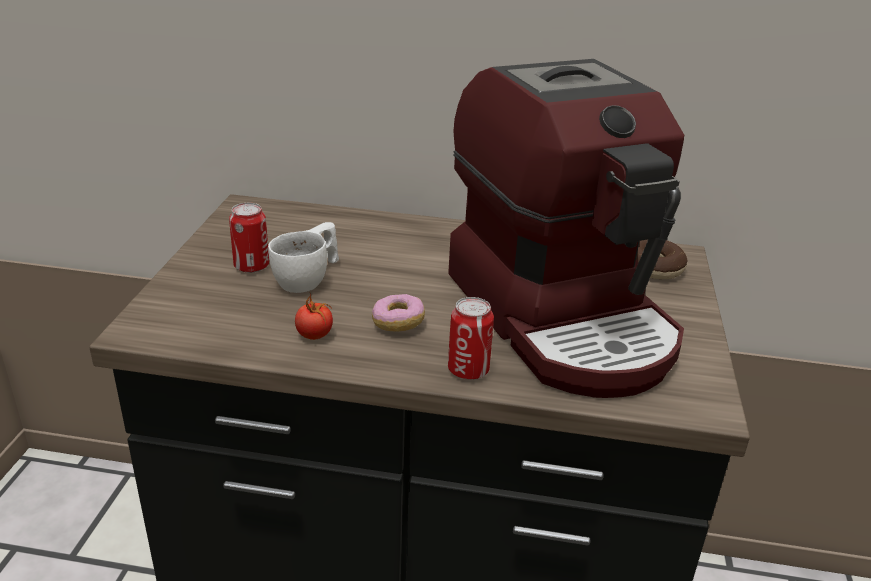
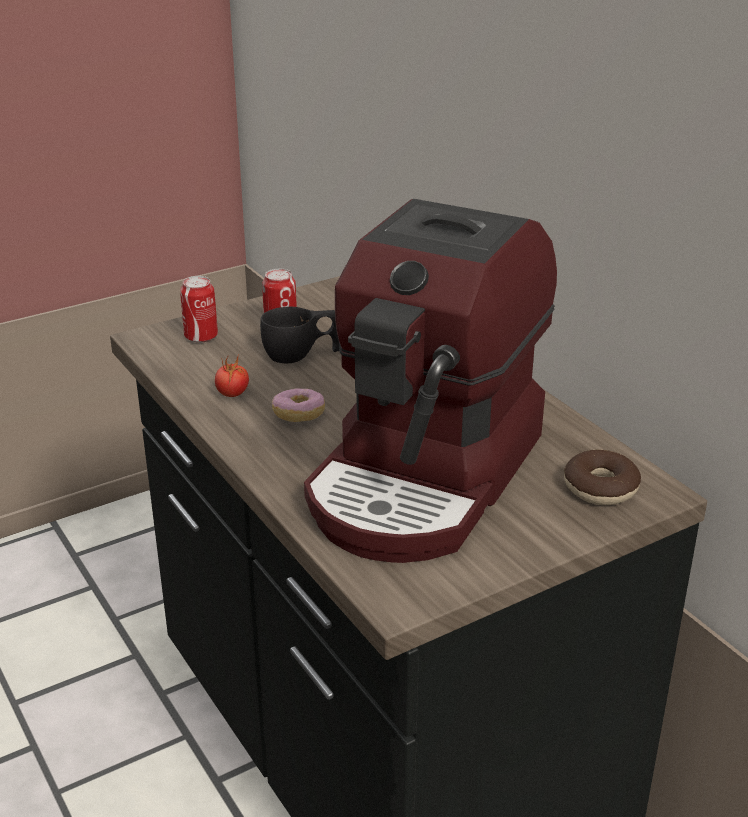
camera: 50 degrees right, 0 degrees up
(309, 278) = (301, 355): white cup -> black cup
(468, 370) = (281, 470): can -> can (201, 336)

